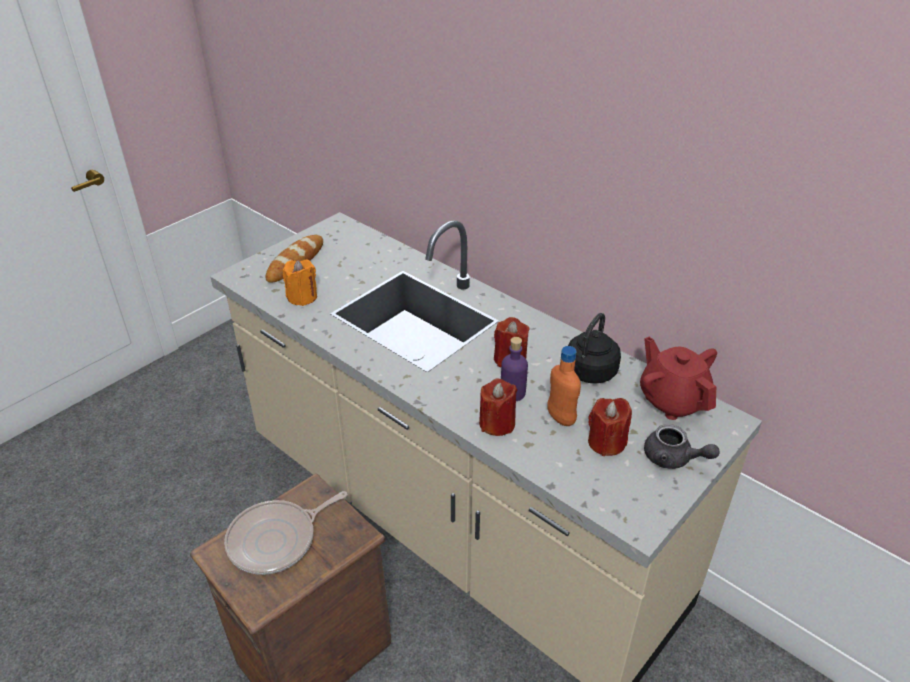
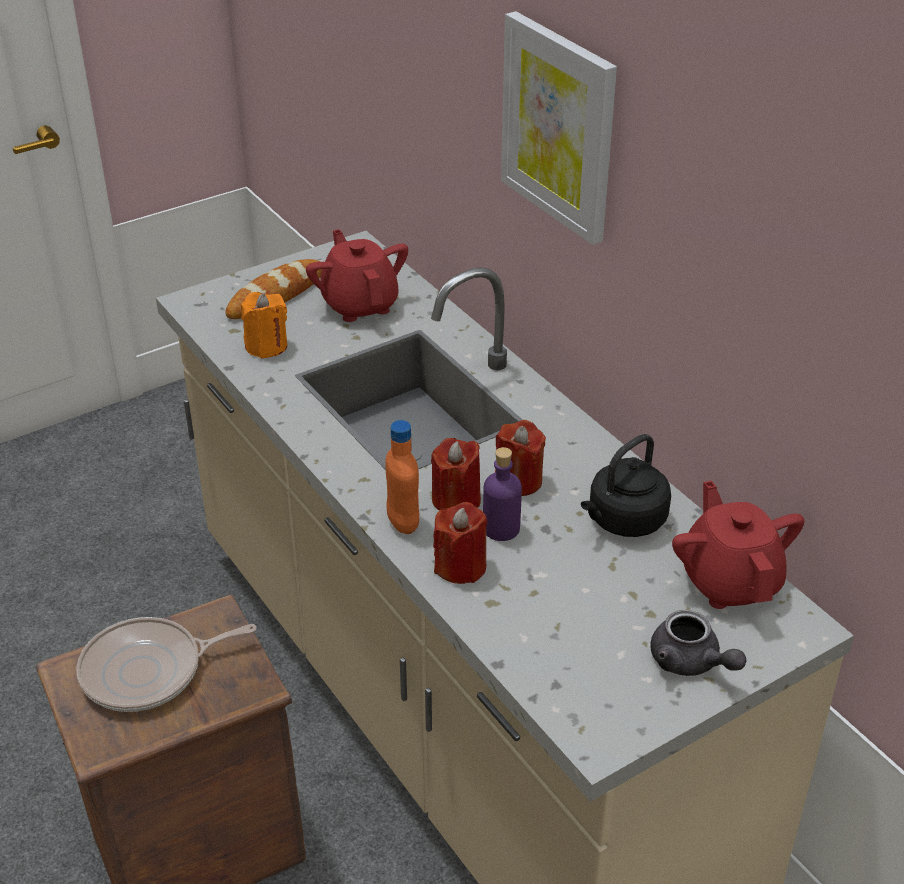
camera: 15 degrees right, 0 degrees up
(355, 260) = (360, 305): none -> red teapot
(502, 116) = (559, 126): none -> picture
(560, 418) = (553, 576): orange bottle -> orange bottle (403, 522)
(606, 442) = (604, 621): red candle -> red candle (456, 499)

